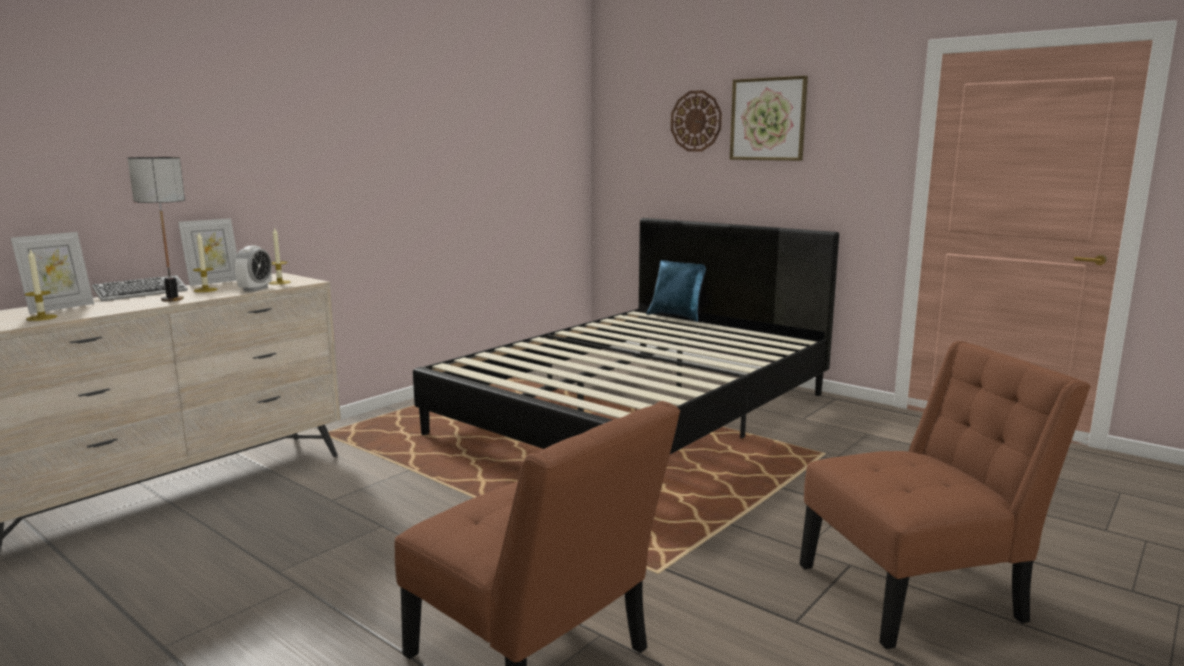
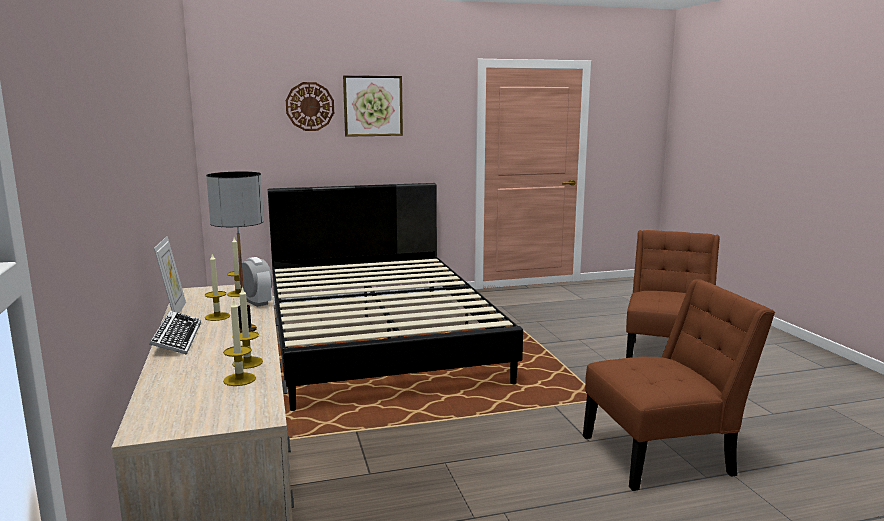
camera: 55 degrees left, 0 degrees up
(59, 308) = (189, 371): picture frame -> none
(83, 313) = (247, 362): none -> candle
(677, 317) = (317, 265): blue pillow -> none

